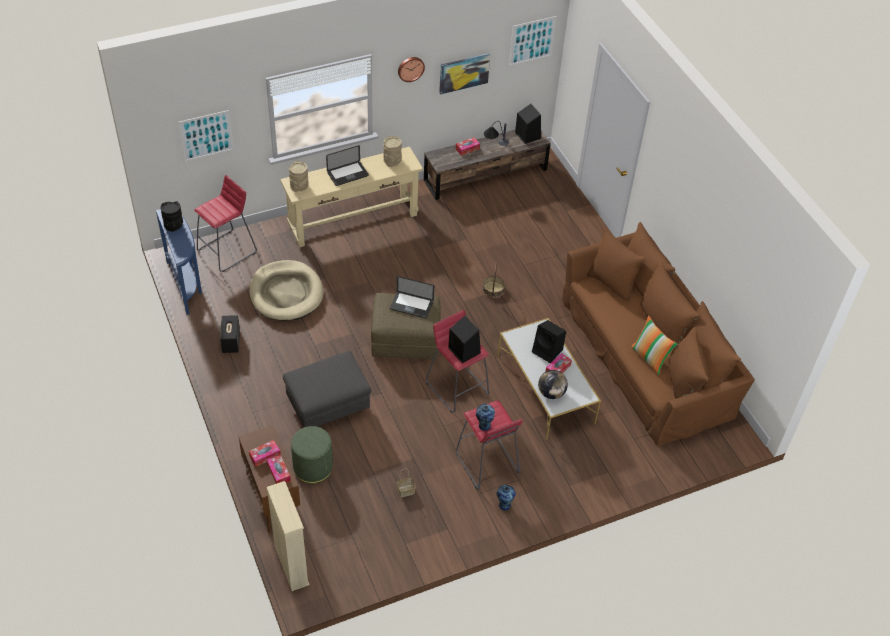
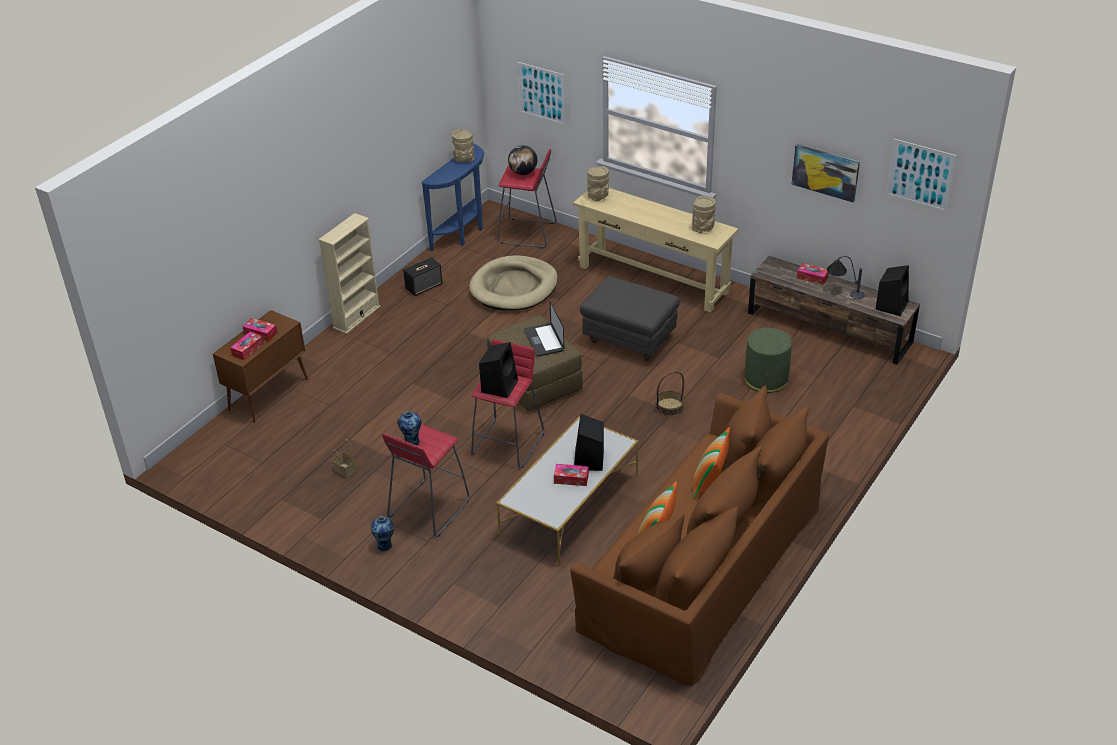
camera: 60 degrees right, 10 degrees down
(173, 226) = (463, 159): black vase -> beige vase
(291, 565) = (203, 440): beige bookcase -> beige bookcase (356, 317)
(313, 467) = (323, 400): green ottoman -> green ottoman (766, 379)
(328, 408) = (401, 376): grey ottoman -> grey ottoman (628, 340)
(347, 174) = (649, 213): laptop -> none
(410, 68) = (760, 129): wall clock -> none
(551, 393) = (531, 488): globe -> globe (523, 172)
(621, 307) = (709, 483): none -> pillow

